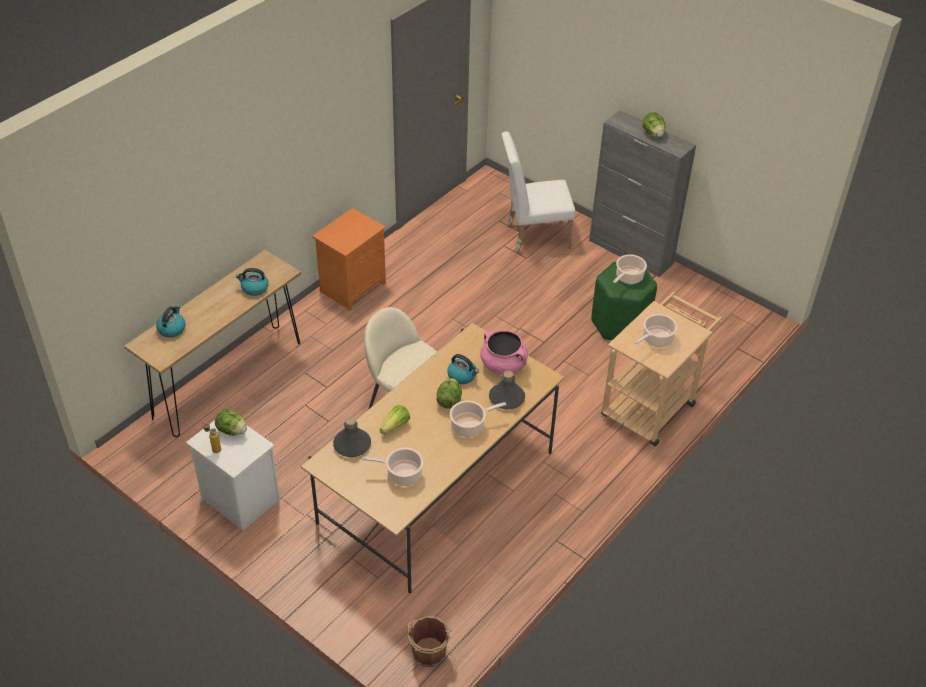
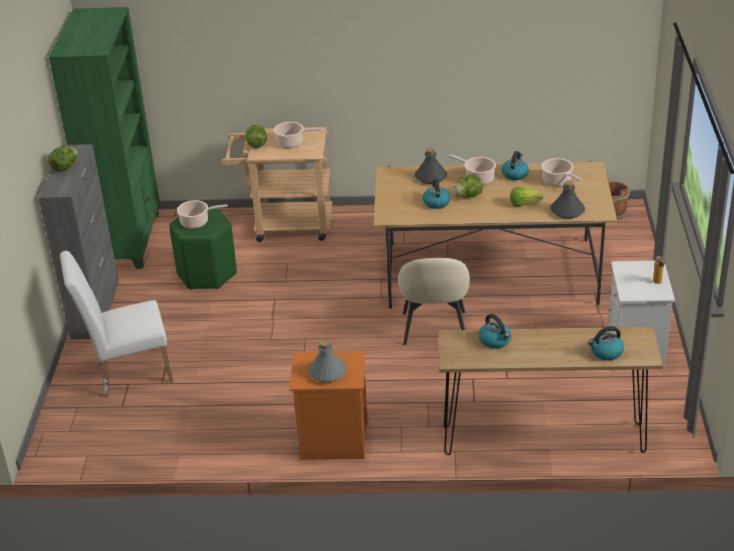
camera: 125 degrees left, 10 degrees down
(232, 430) = (631, 286): lettuce -> lettuce (256, 144)
(346, 229) = (327, 372): none -> grey bottle
(448, 454) = (515, 174): none -> kettle
(503, 365) = (400, 192): pink cooking pot -> none
(533, 236) = (127, 373): white chair -> white chair turned 120 degrees clockwise
(720, 306) = (128, 240): none -> green bookcase

